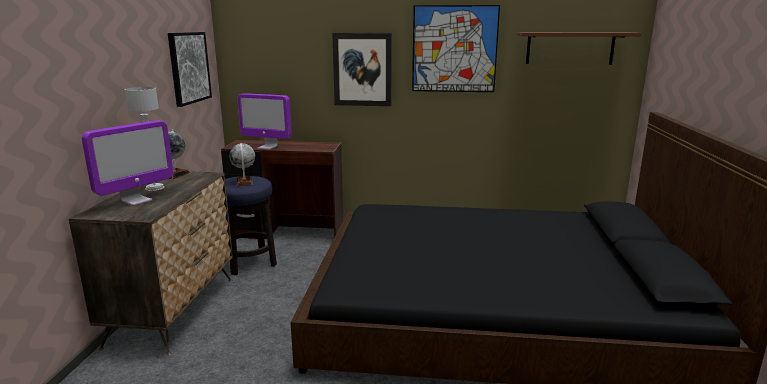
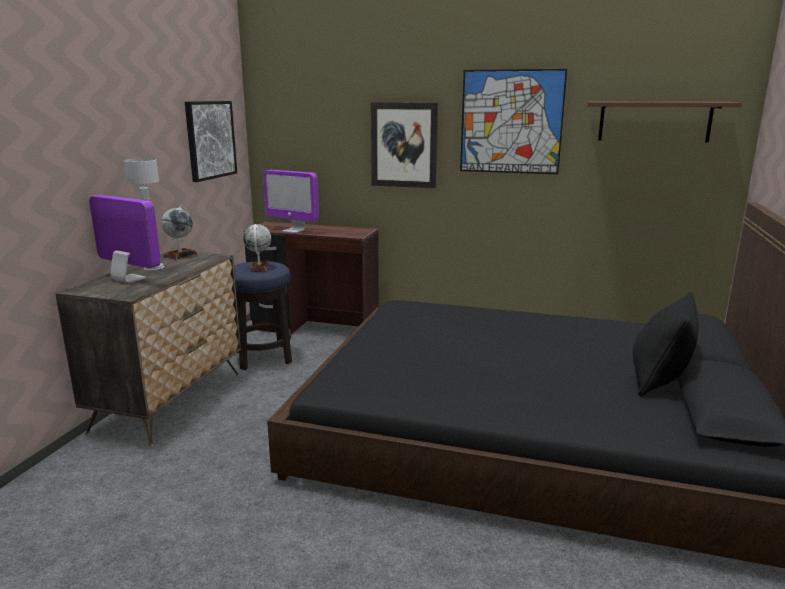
camera: 10 degrees right, 0 degrees up
(136, 201) = (129, 279): monitor -> monitor turned 105 degrees counterclockwise
(605, 258) = (658, 380): none -> black pillow

